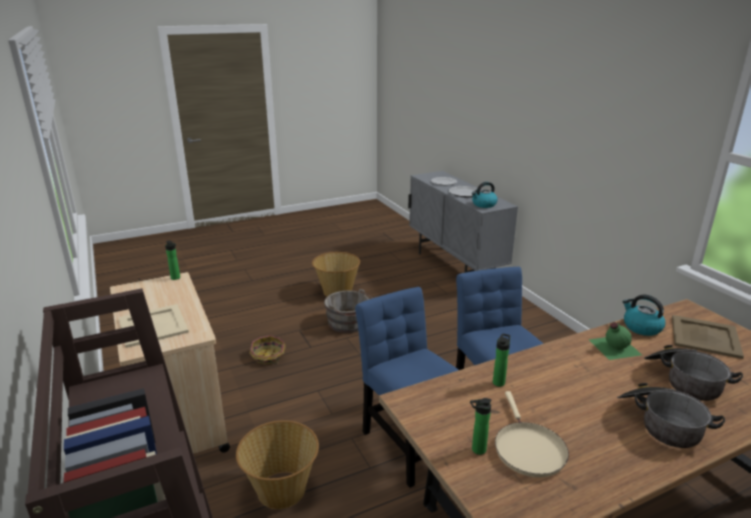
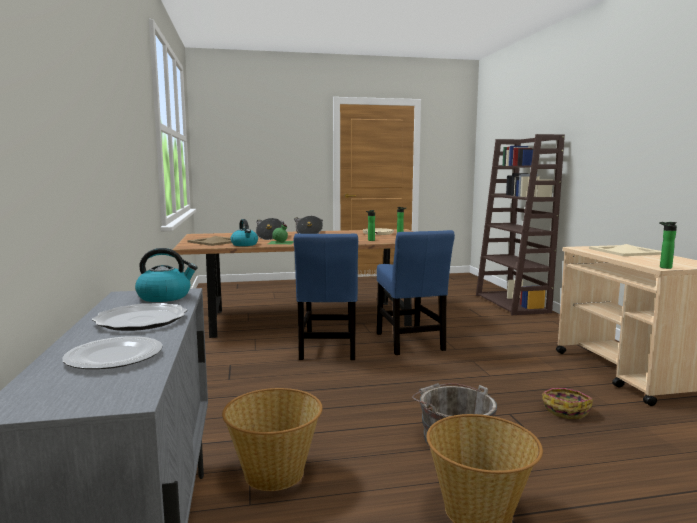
camera: 165 degrees left, 15 degrees down
(281, 490) = (504, 336): basket -> basket (274, 472)

